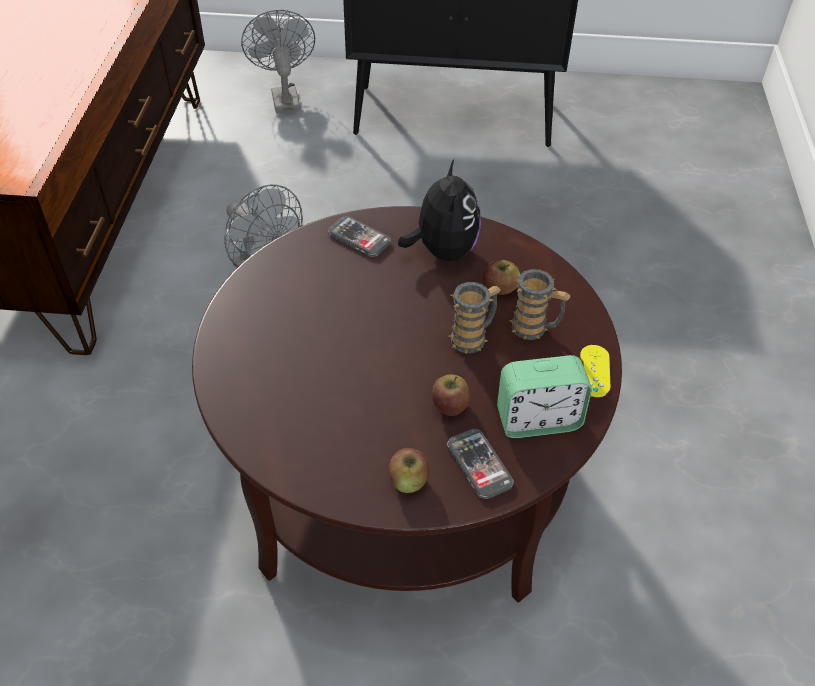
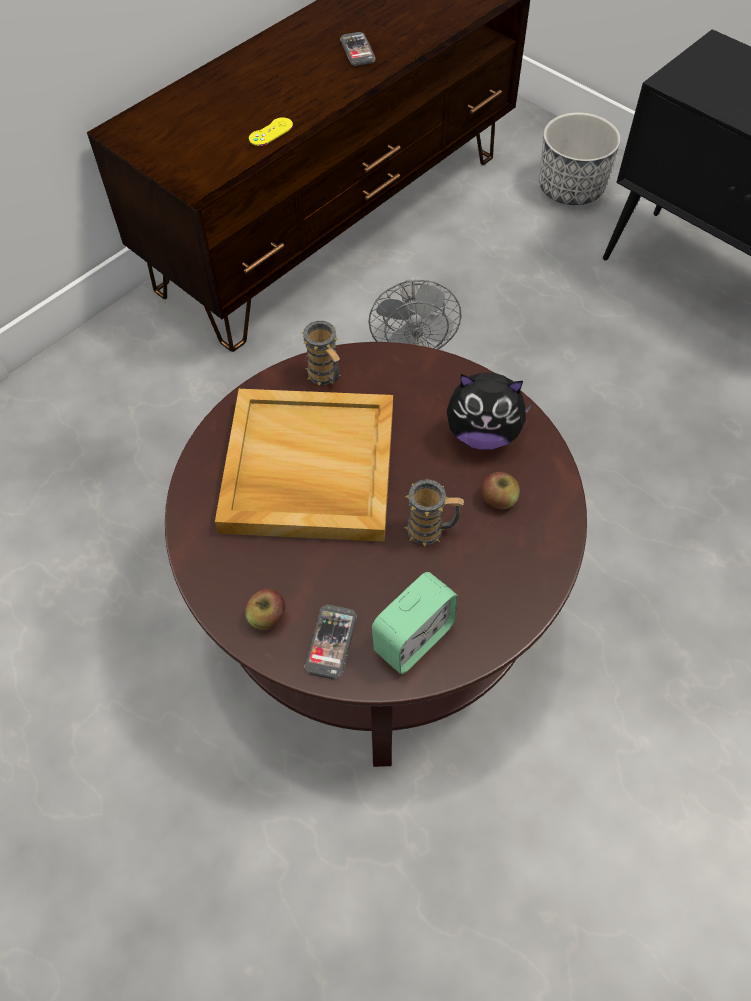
camera: 40 degrees right, 10 degrees up
(284, 97) = (570, 189): grey fan -> planter
(328, 352) = (307, 469): none -> beige tray
(359, 238) = (423, 380): phone -> phone (357, 51)
(442, 250) = (483, 433): plush toy -> plush toy turned 60 degrees clockwise
(450, 405) = (356, 577): apple -> none
(535, 329) = (491, 556): mug -> mug (326, 377)
(538, 420) = (413, 638): alarm clock -> alarm clock turned 75 degrees counterclockwise
(594, 371) = (505, 628): yellow game controller -> yellow game controller (271, 132)

